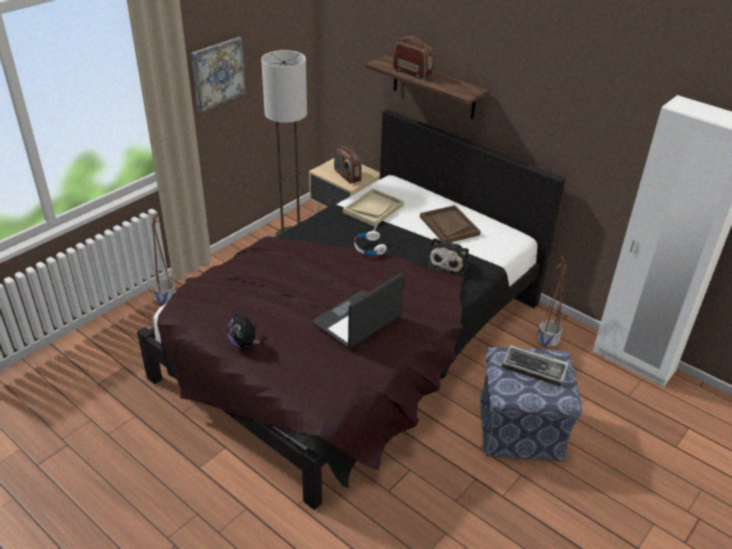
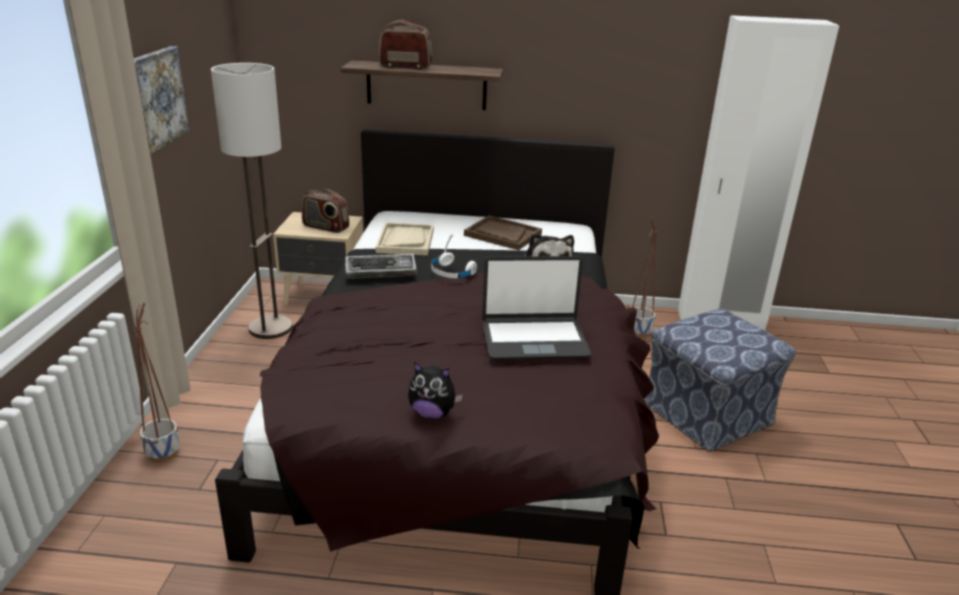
camera: 35 degrees left, 10 degrees down
(357, 321) = (534, 339): laptop -> laptop turned 105 degrees counterclockwise
(535, 368) = (721, 329): keyboard -> keyboard (381, 271)

